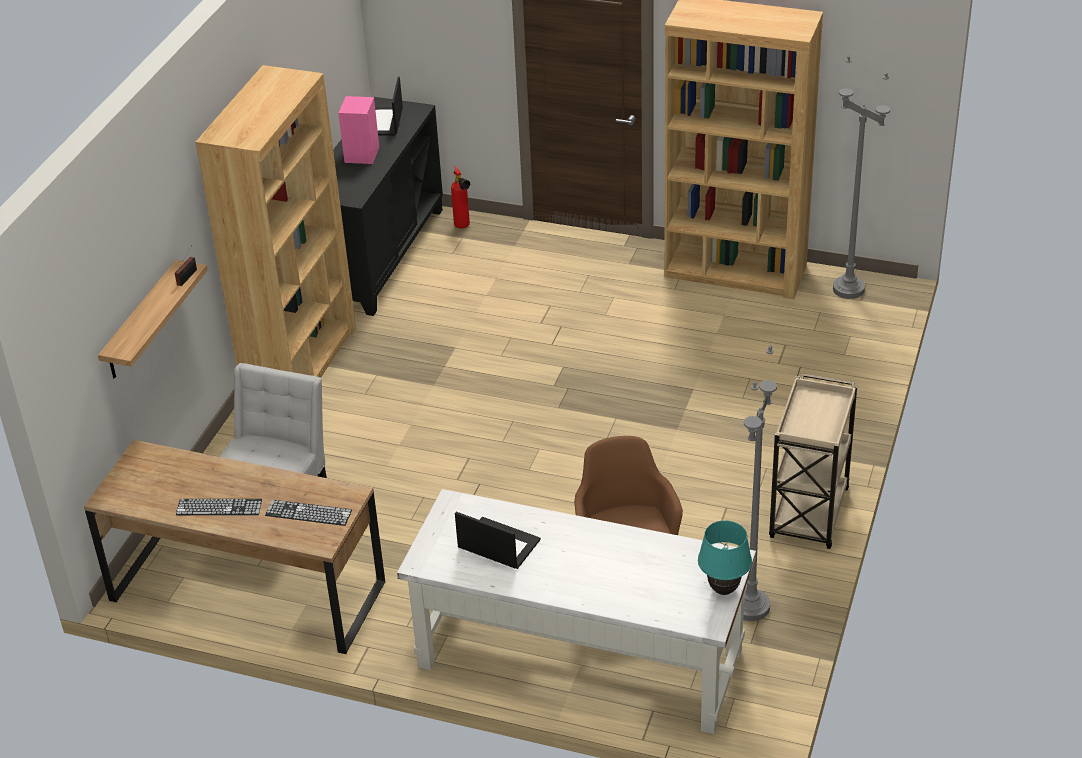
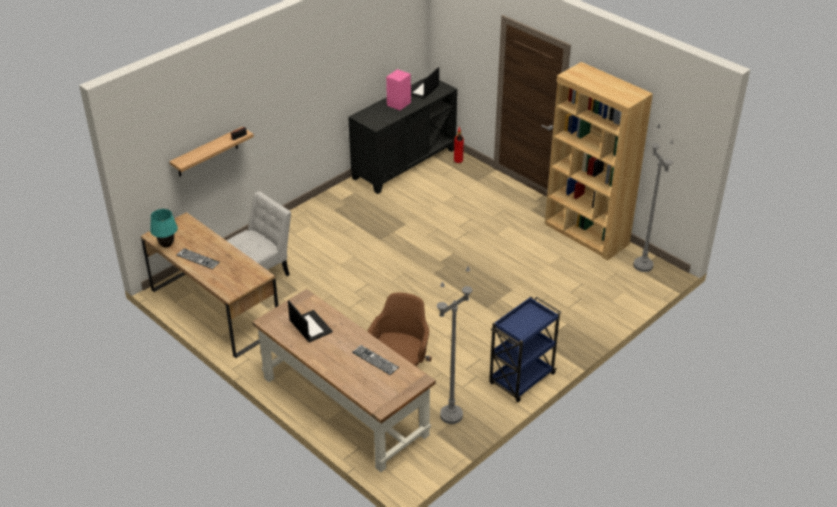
camera: 25 degrees right, 0 degrees up
(301, 363) = (324, 206): brown bookcase -> none
(308, 513) = (235, 277): keyboard -> keyboard (375, 360)
(578, 658) = (343, 406): white desk -> brown desk
(724, 590) = (402, 393): turquoise table lamp -> turquoise table lamp (167, 245)
(809, 515) = (521, 380): beige cart -> blue cart

